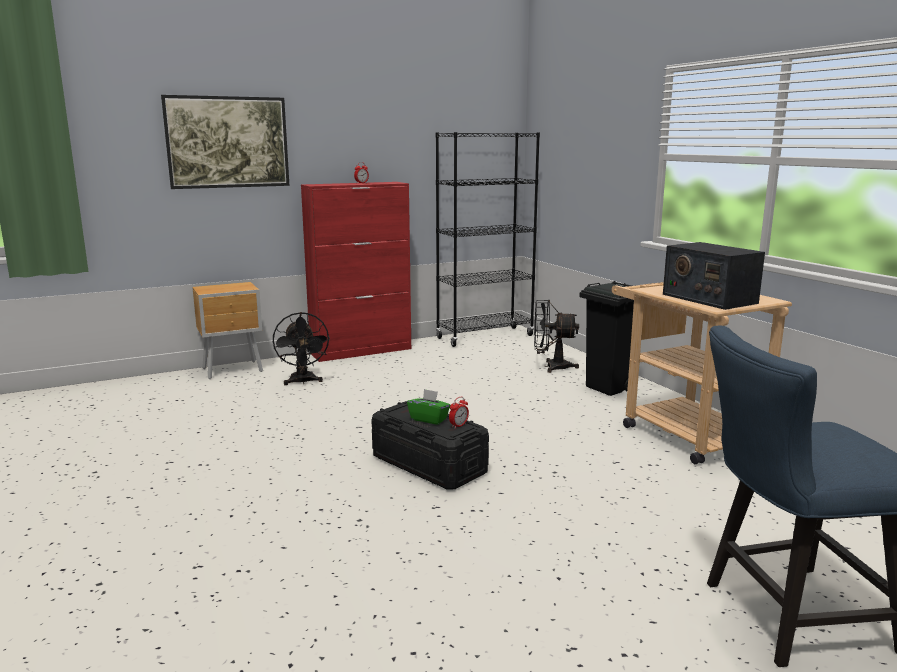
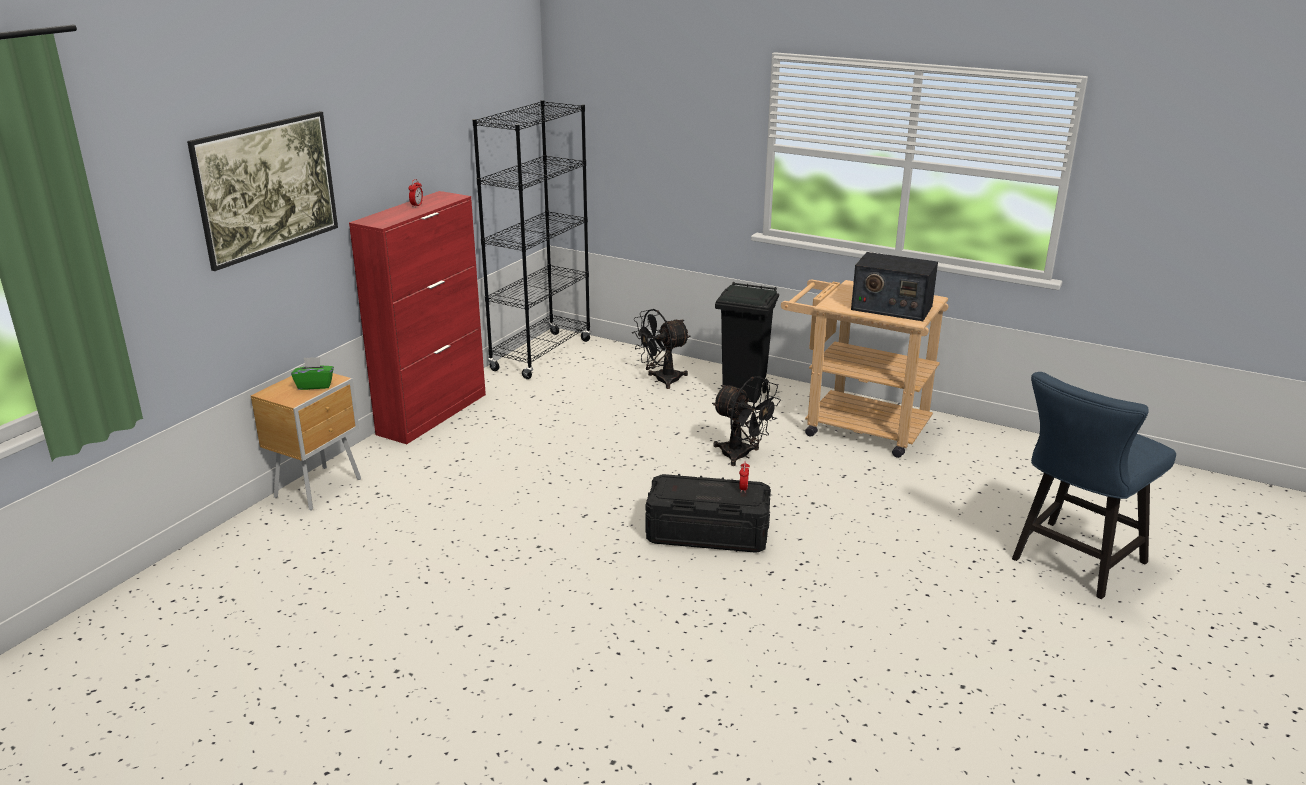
camera: 35 degrees left, 10 degrees up
(303, 382) = (434, 478): black fan -> black fan (742, 456)
(429, 419) = (709, 490): green tissue box -> green tissue box (315, 385)

